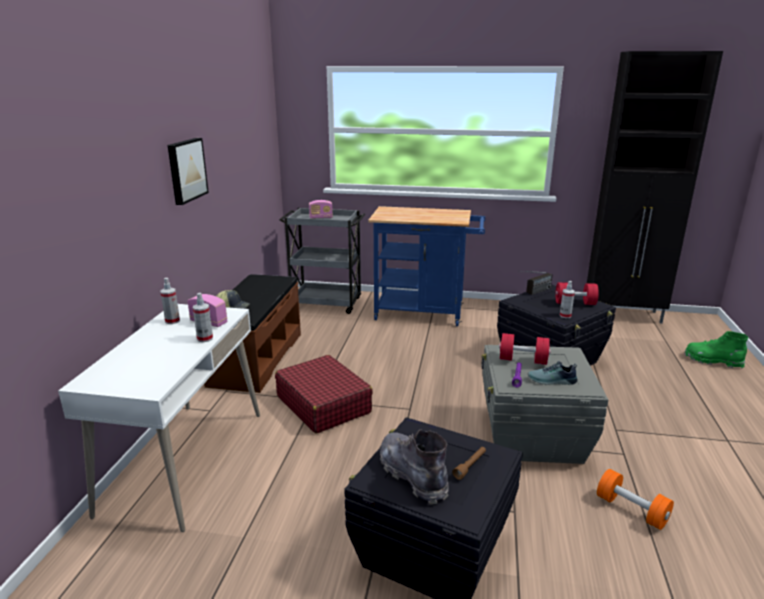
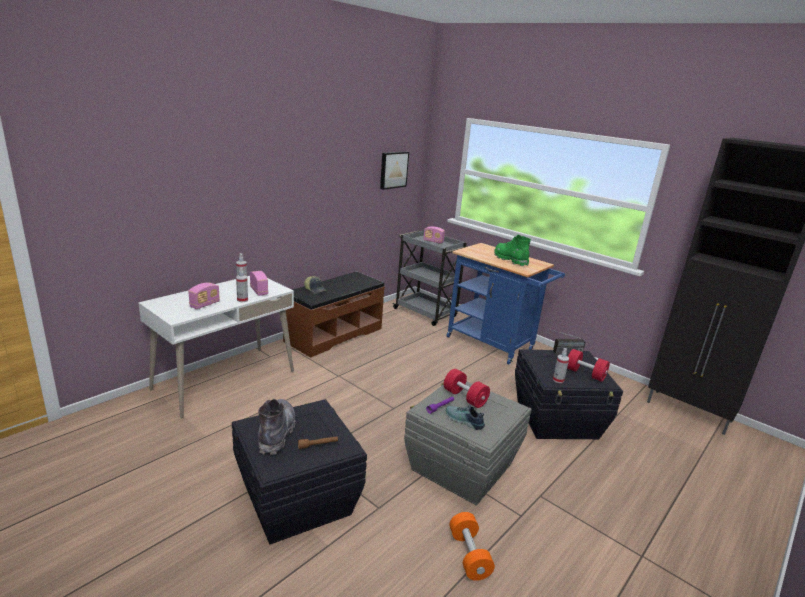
camera: 30 degrees right, 0 degrees up
(164, 360) = (205, 304): none -> radio
(186, 170) = (299, 183): picture -> picture (393, 169)
(323, 404) = (340, 380): red suitcase -> none
(712, 361) = (733, 488): green boot -> green boot (510, 260)

